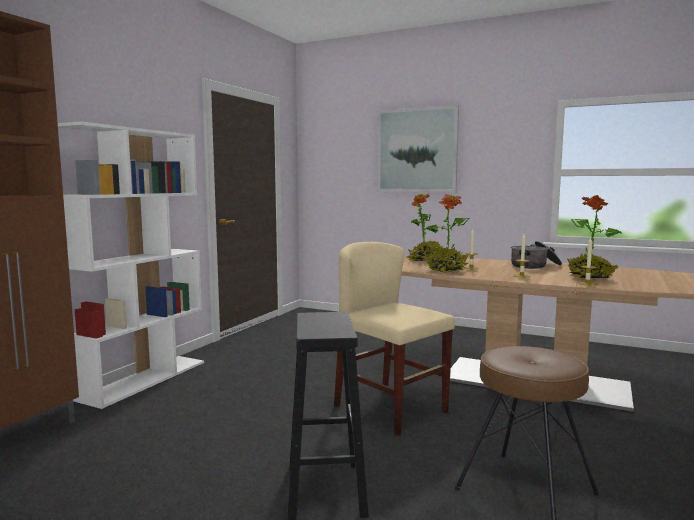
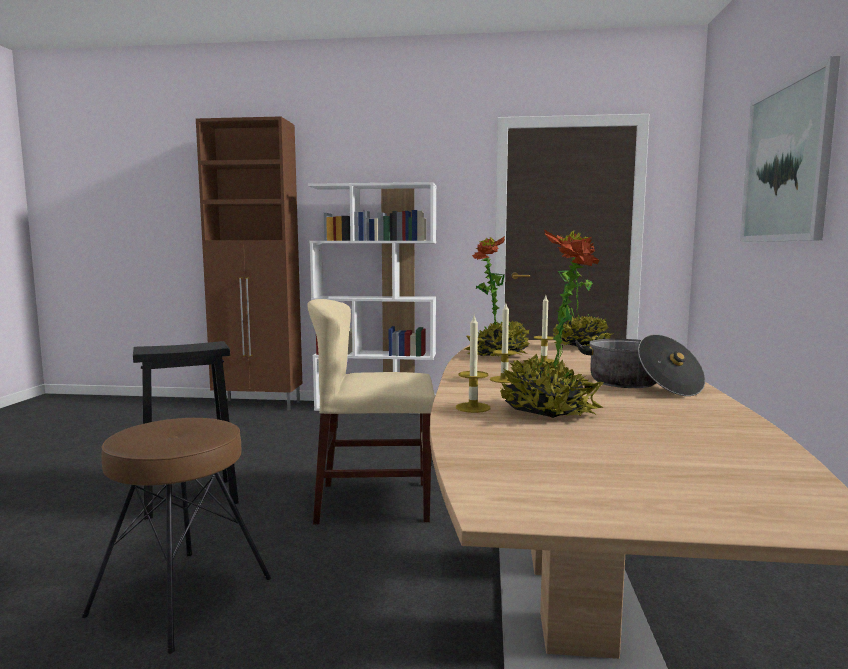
camera: 70 degrees right, 0 degrees up
(390, 409) = (374, 502): beige chair -> beige chair turned 120 degrees counterclockwise

